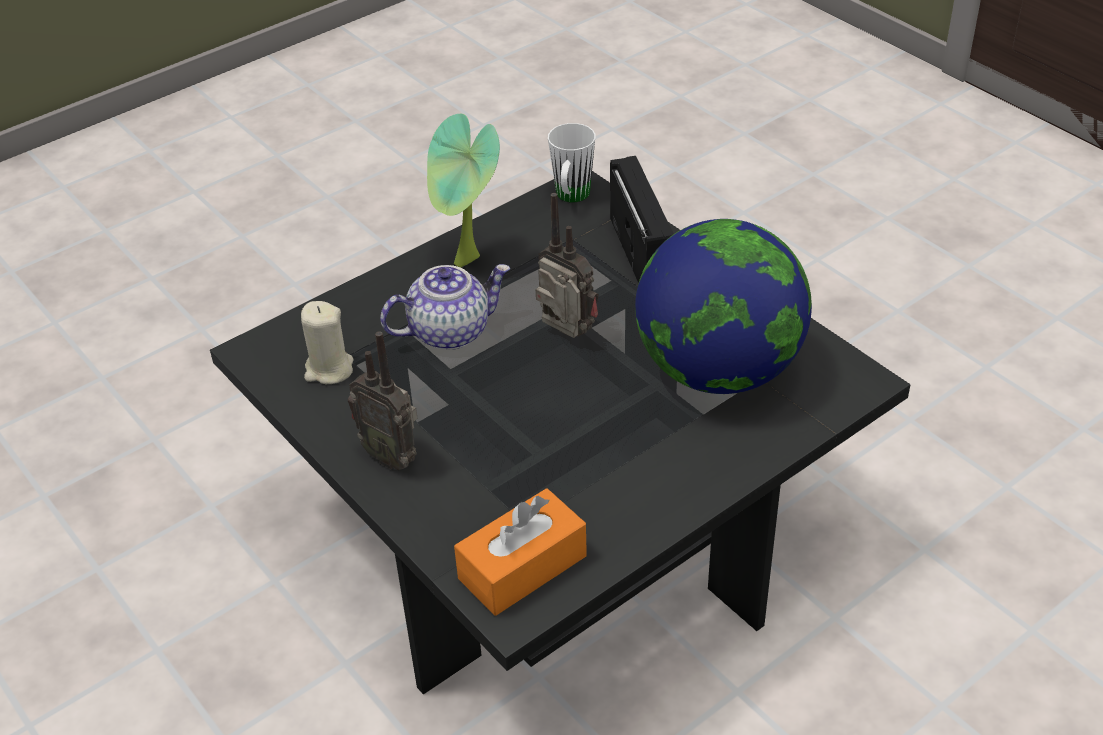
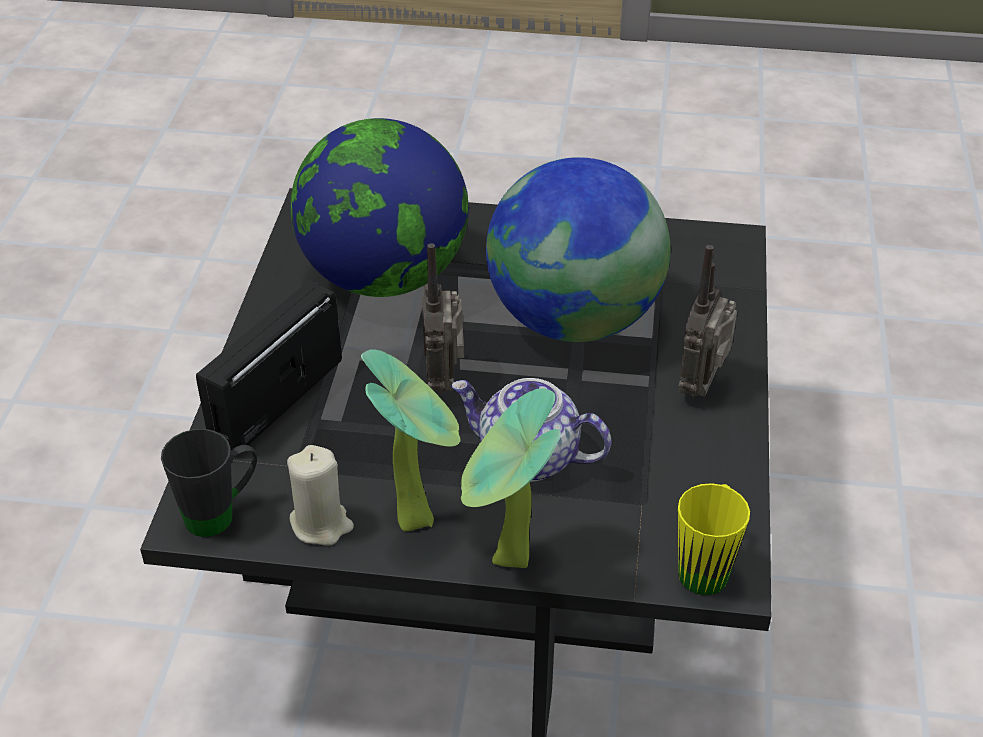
camera: 135 degrees left, 0 degrees up
(272, 348) = (707, 565): none -> yellow mug
(329, 369) = (676, 501): beige candle -> beige candle (321, 524)
(387, 275) = (506, 565): none -> potted plant
(392, 455) = (703, 386): radio -> radio turned 150 degrees counterclockwise
(522, 567) = (696, 258): orange tissue box -> none
(544, 438) = (574, 319): none -> globe
(571, 198) = (221, 513): white mug -> black mug

